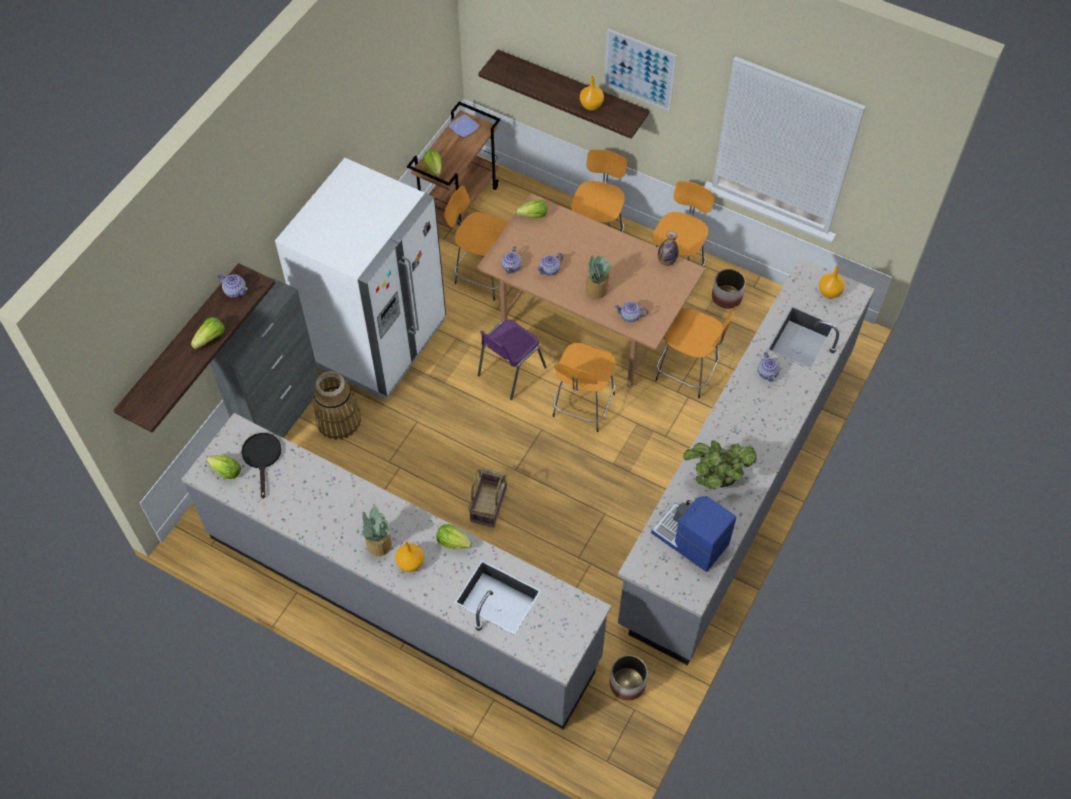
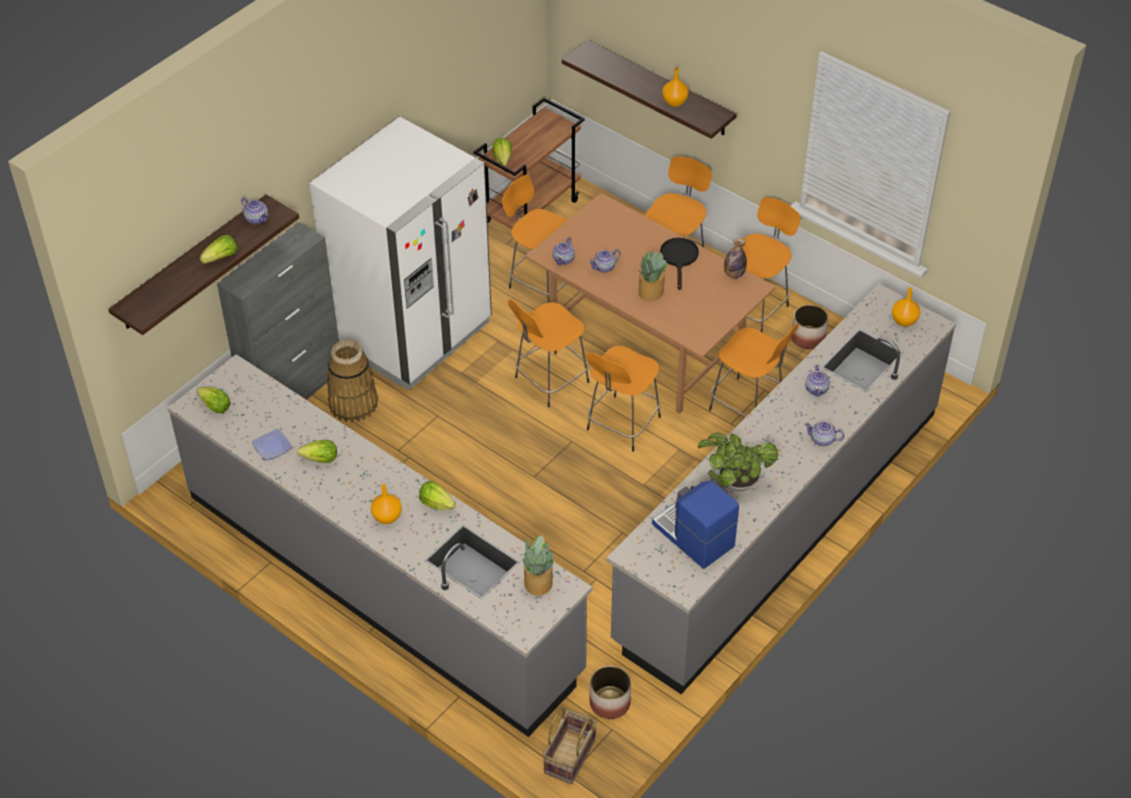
camera: 10 degrees right, 10 degrees down
(262, 457) = (255, 399): black frying pan -> black frying pan (679, 259)
(379, 543) = (358, 494): potted plant -> potted plant (538, 582)
(464, 127) = (545, 124): plate -> plate (273, 447)
(489, 505) = (497, 507): basket -> basket (570, 757)
(510, 372) = (549, 381): purple chair -> orange stool
(533, 216) = (598, 214): lettuce -> lettuce (320, 459)
(630, 316) = (682, 322): teapot -> teapot (822, 440)
(639, 70) = (727, 65): picture -> none

